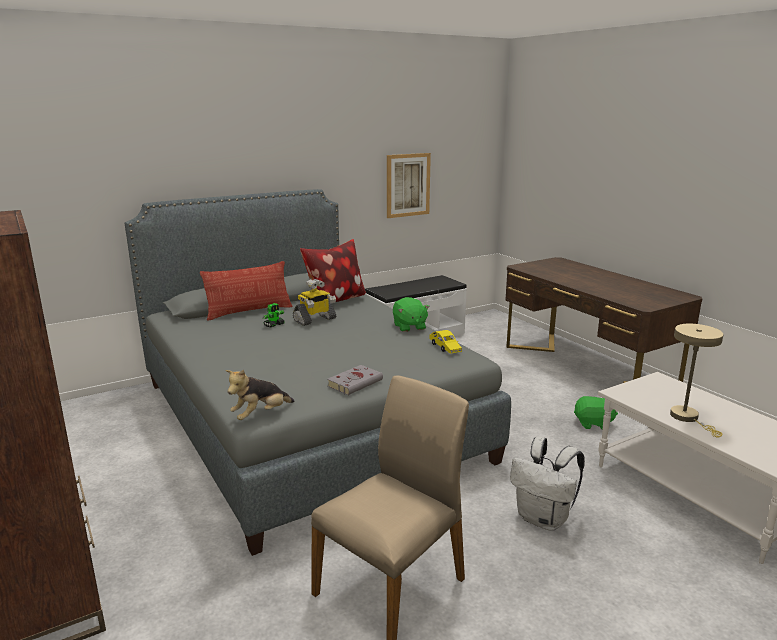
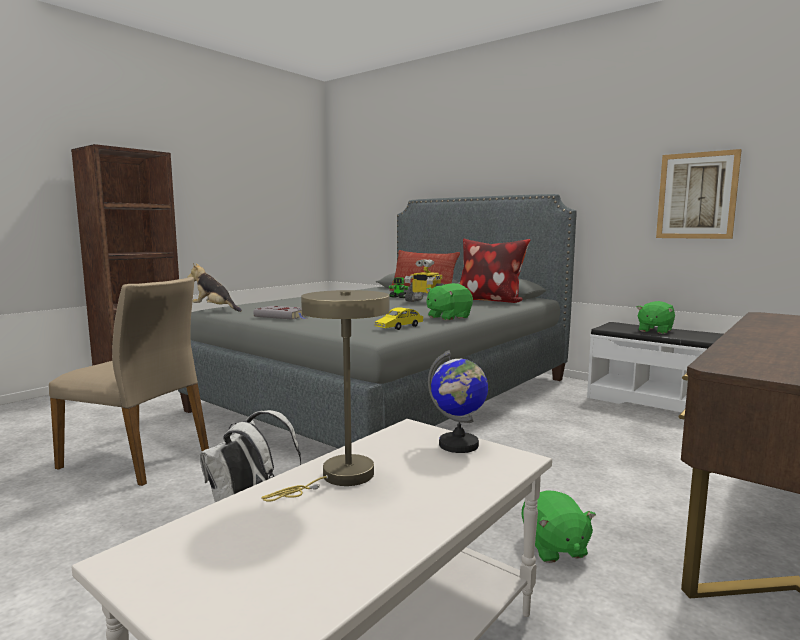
camera: 70 degrees right, 10 degrees down
(410, 287) = (654, 330): none -> green plush toy
(643, 386) = (458, 445): none -> globe

